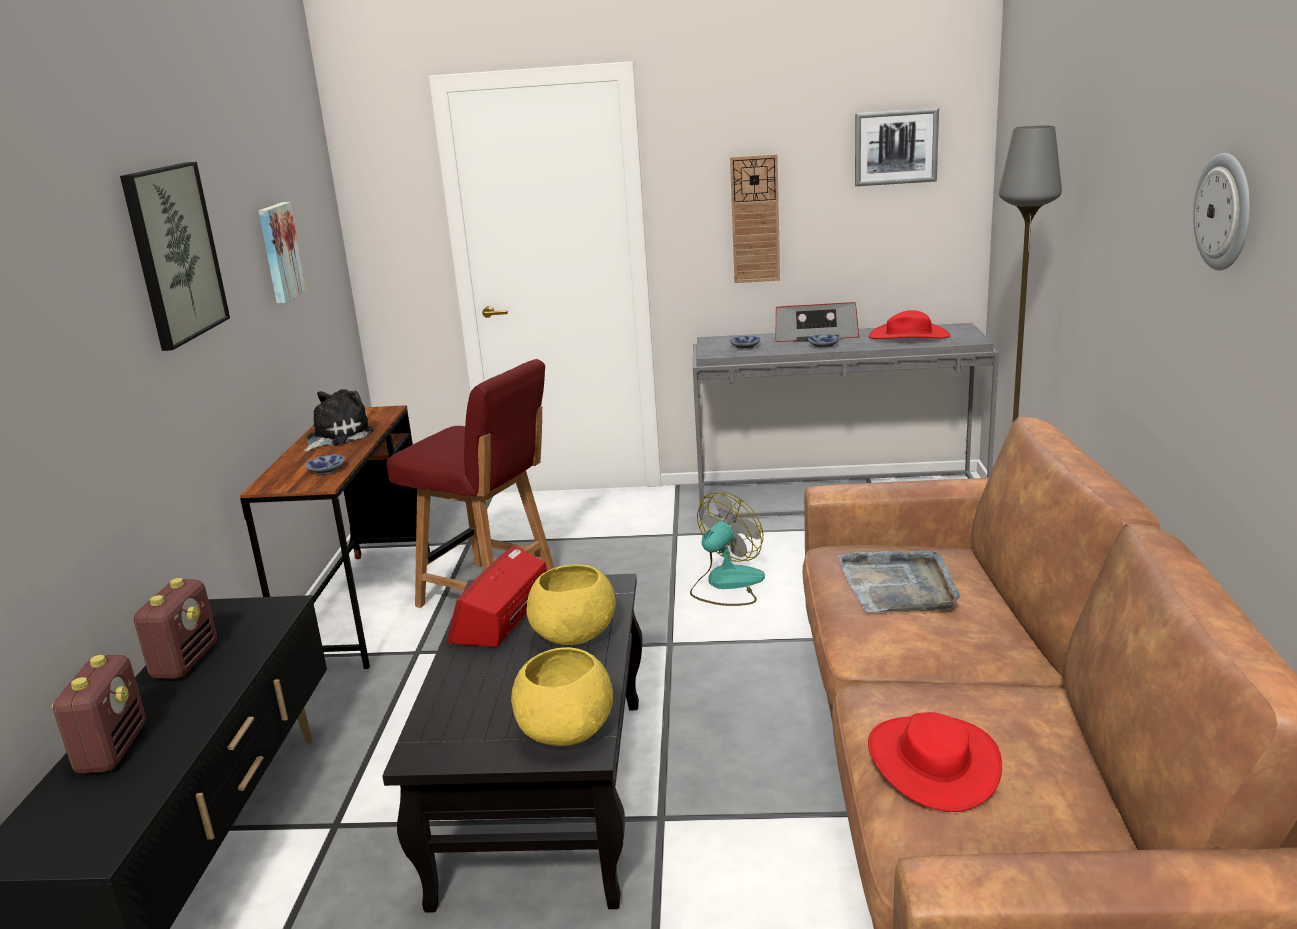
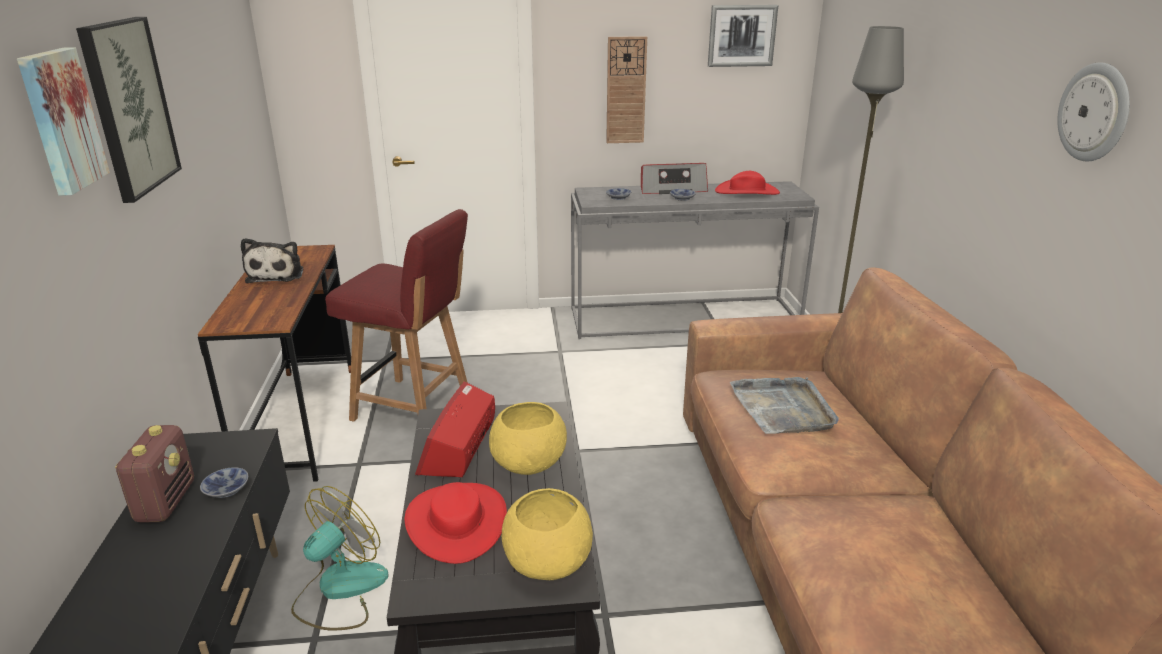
camera: 10 degrees left, 5 degrees up
(112, 749) = (107, 603): radio -> none
(279, 252) = (216, 105): picture -> picture (60, 120)
(327, 470) = (277, 308): bowl -> bowl (227, 489)
(336, 436) = (277, 274): plush toy -> plush toy turned 150 degrees clockwise
(726, 584) = (612, 396): fan -> fan (339, 590)
(933, 762) = (863, 576): red hat -> red hat (457, 522)

